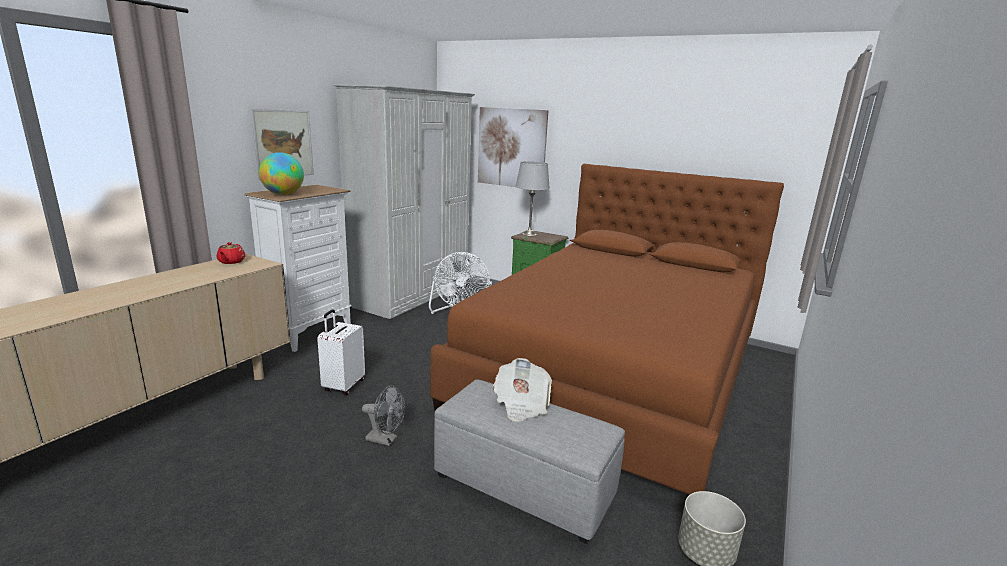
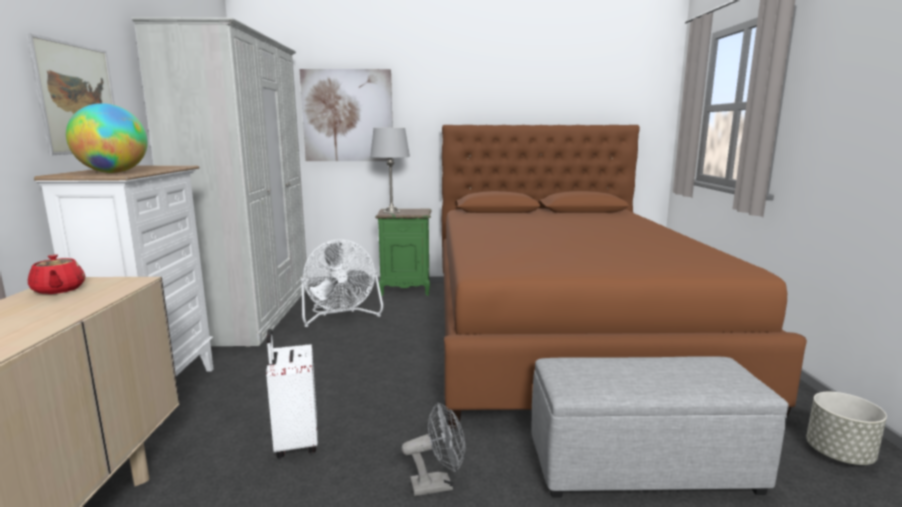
camera: 30 degrees left, 5 degrees down
(521, 404) = (627, 366): newspaper -> none

